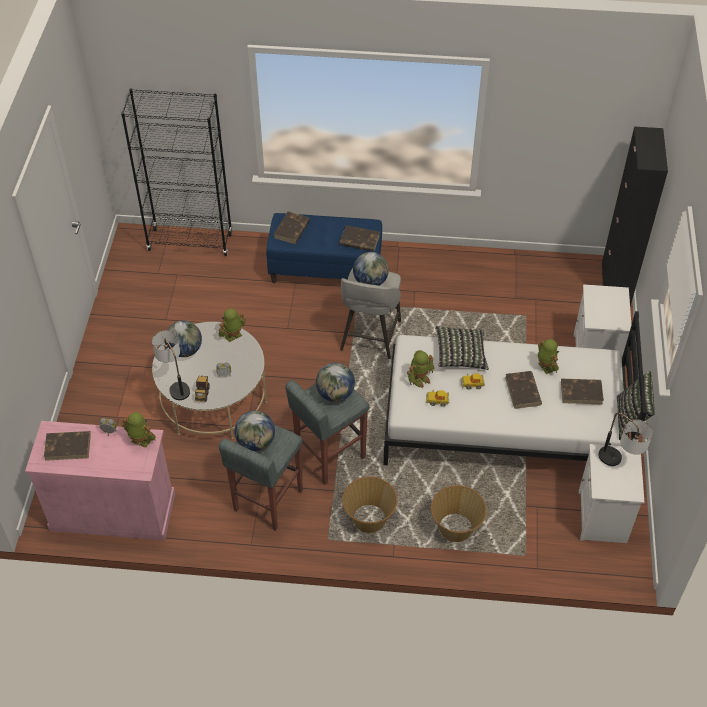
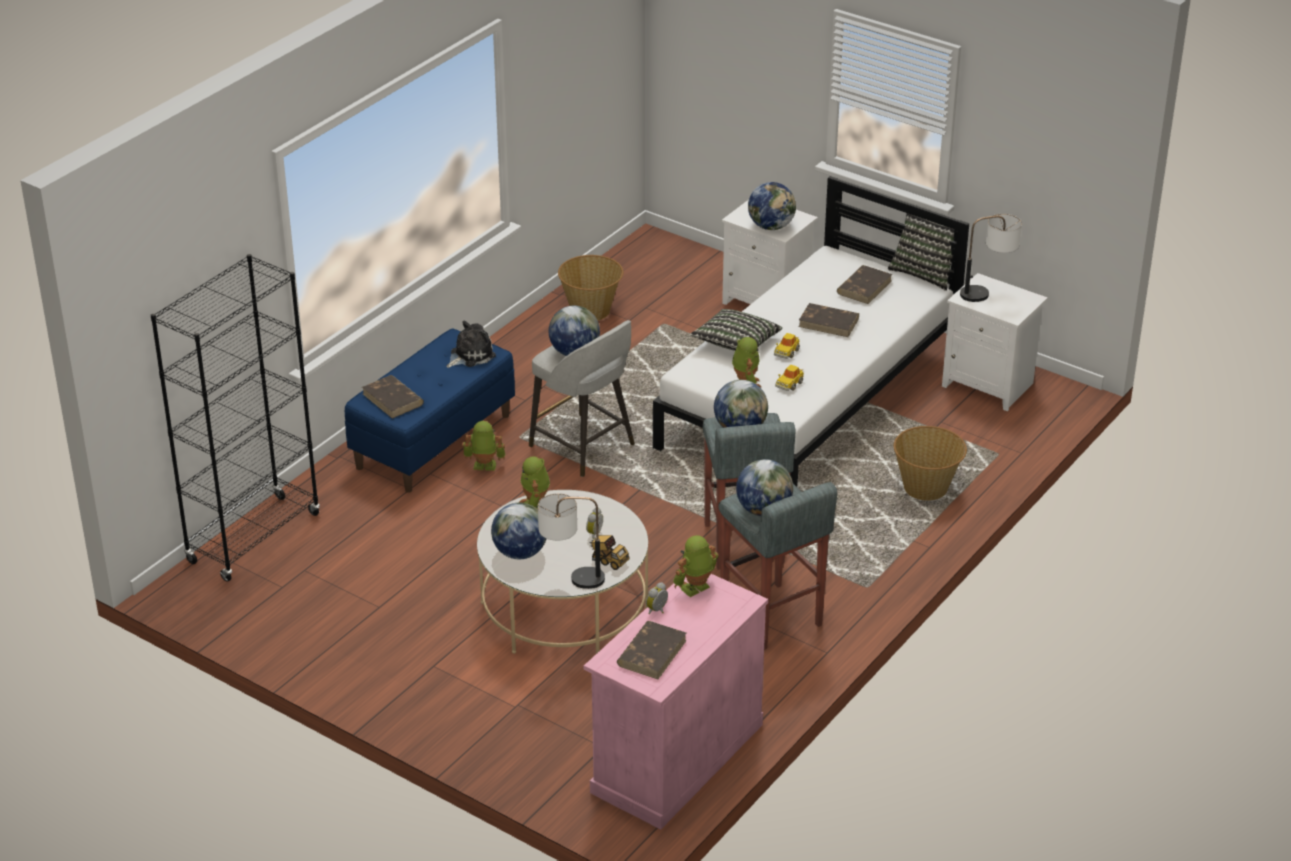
camera: 60 degrees left, 15 degrees down
(359, 240) = (470, 355): brown book -> plush toy
(369, 519) = (864, 546): basket -> basket (591, 311)
(545, 367) = (806, 296): toy robot -> toy robot (484, 466)
(597, 312) = (771, 226): none -> globe
(615, 285) = (678, 248): black cabinet -> none

